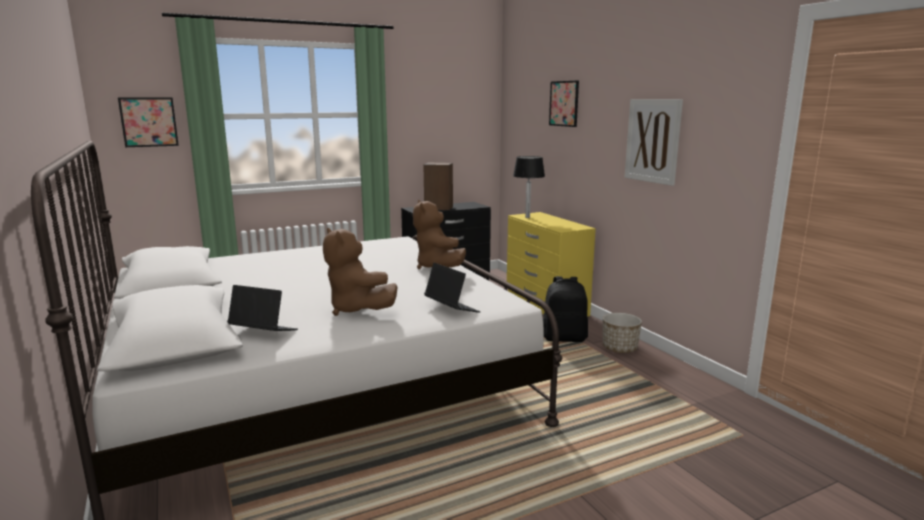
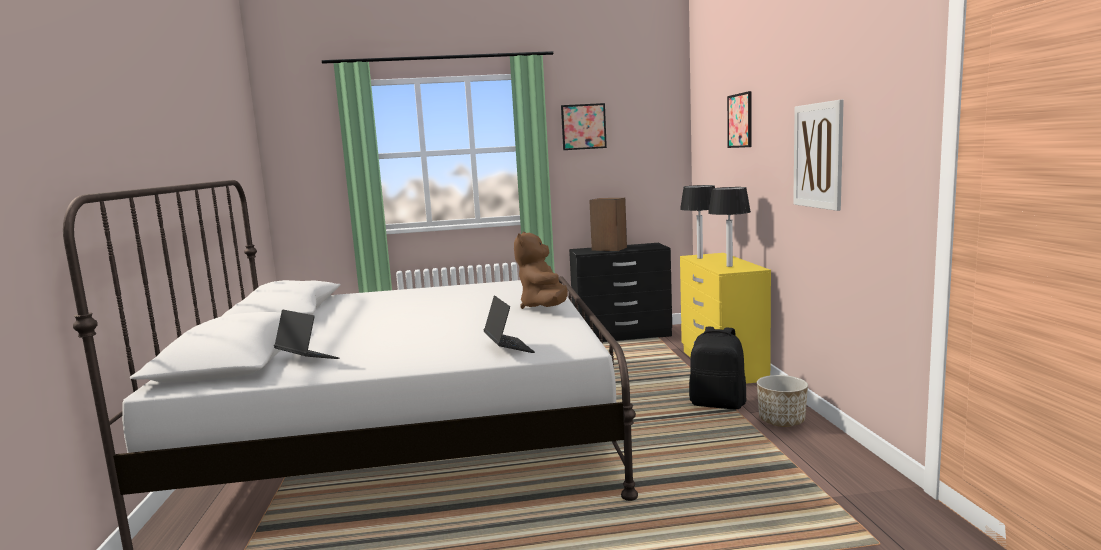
camera: 20 degrees right, 5 degrees down
(149, 122) = (312, 164): picture -> picture (583, 126)
(357, 309) = (414, 343): brown plush toy -> none
(560, 225) = (730, 266): none -> table lamp

